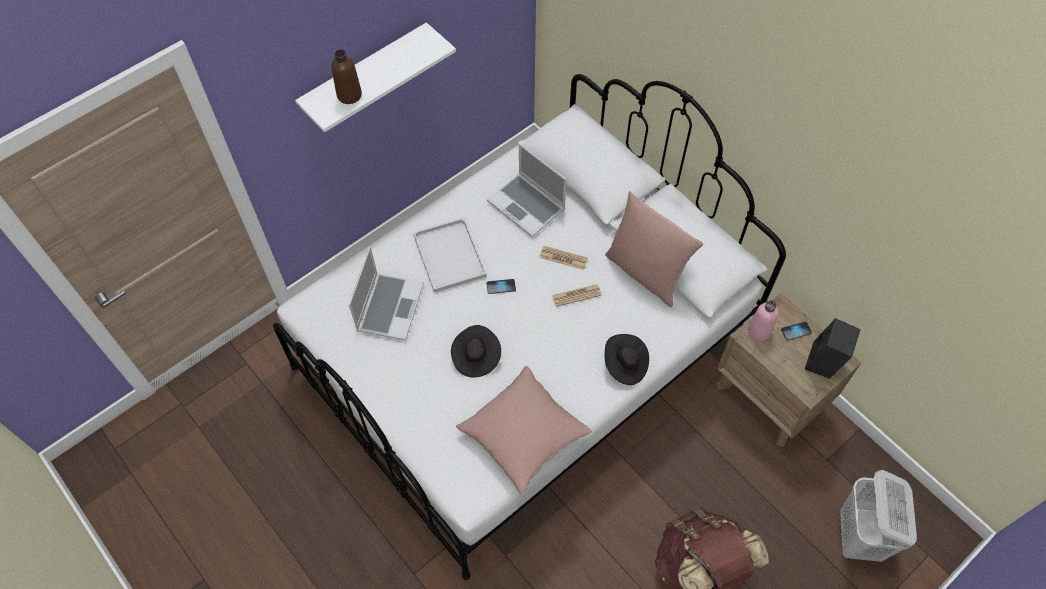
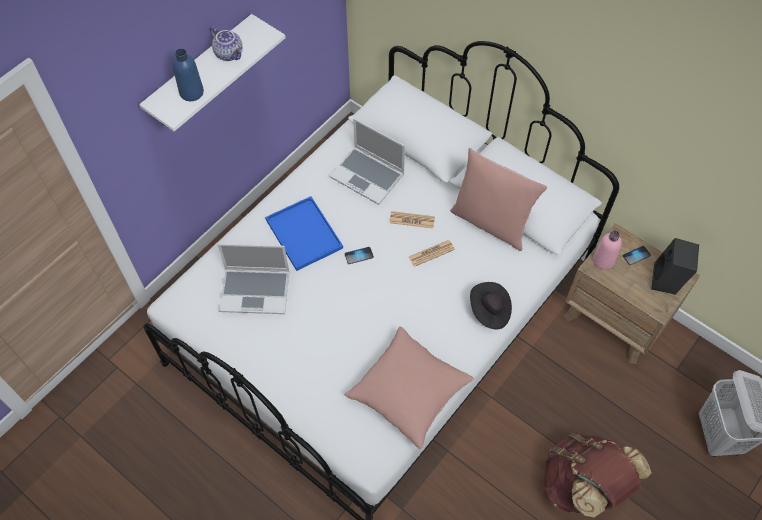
camera: 10 degrees left, 0 degrees up
(349, 95) = (191, 92): brown bottle -> blue bottle
(389, 306) = (256, 291): laptop -> laptop turned 90 degrees clockwise
(395, 60) = (229, 53): none -> teapot
(450, 257) = (305, 234): white tray -> blue tray
(476, 357) = (348, 326): black hat -> none

